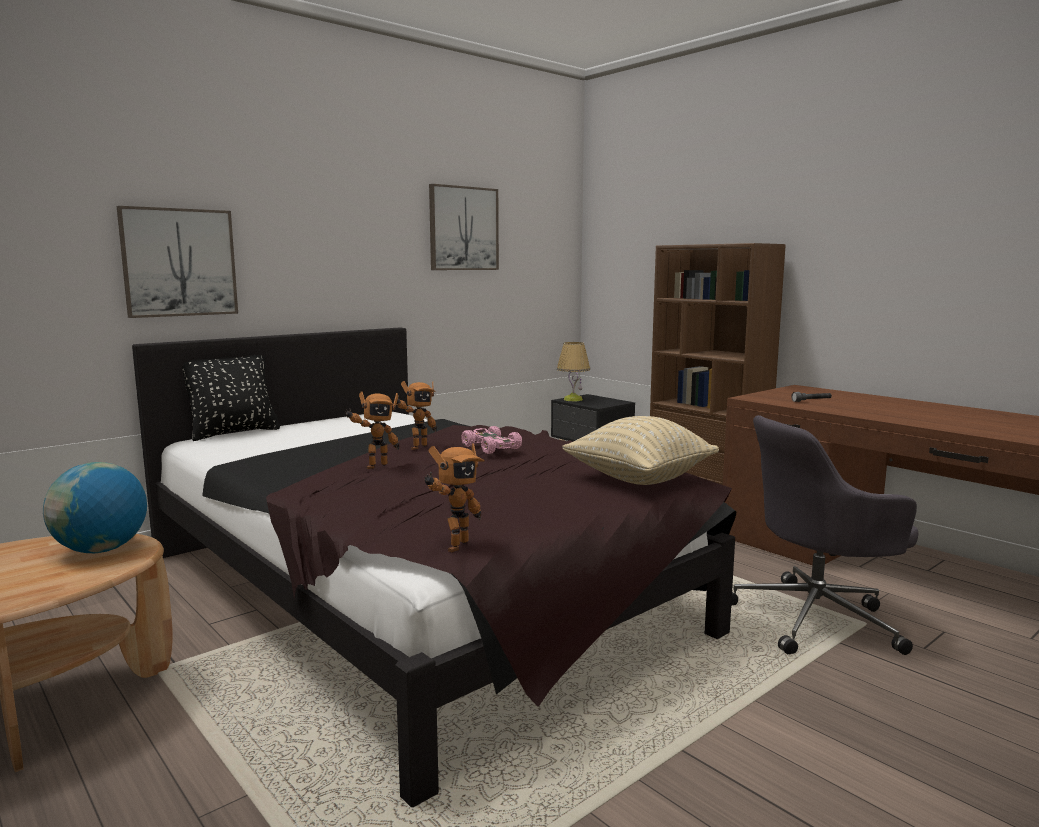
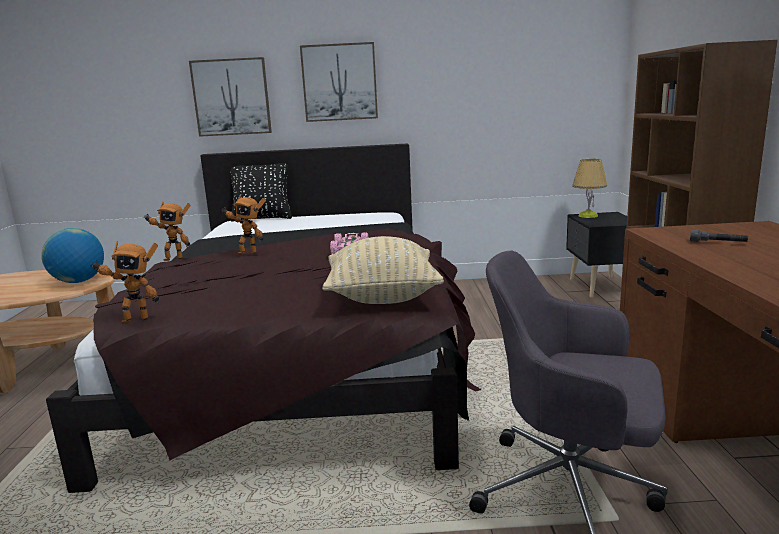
camera: 40 degrees right, 5 degrees up
(416, 447) = (314, 242): toy robot -> toy robot (173, 258)
(463, 228) = (475, 53): picture -> picture (339, 82)

